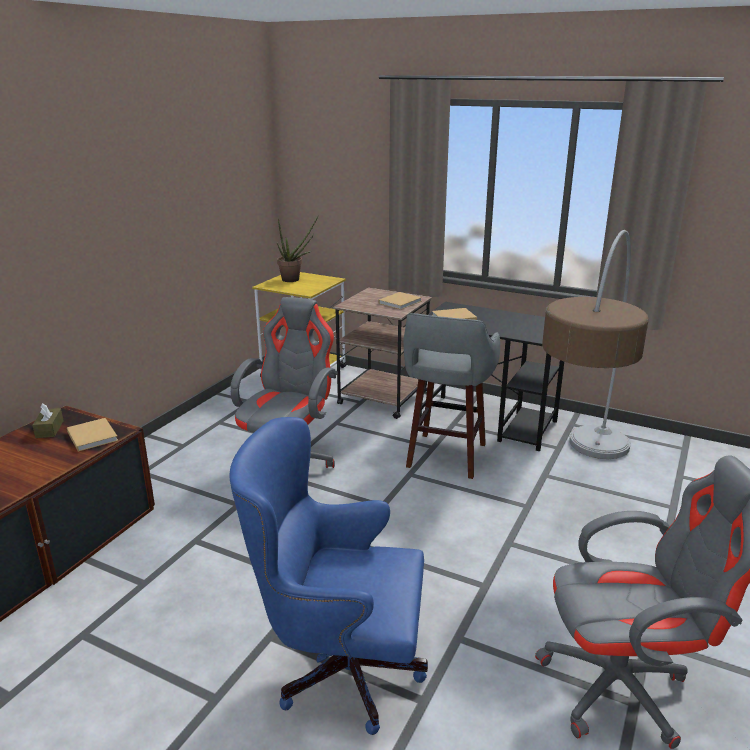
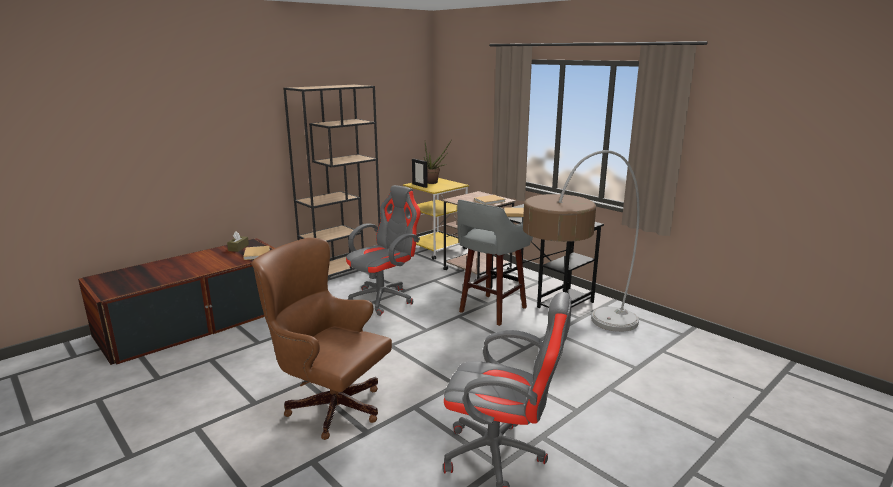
camera: 20 degrees right, 5 degrees down
(192, 429) = (342, 270): none -> bookcase
(279, 286) = (420, 185): none -> picture frame
(340, 671) = (330, 406): blue office chair -> brown office chair

